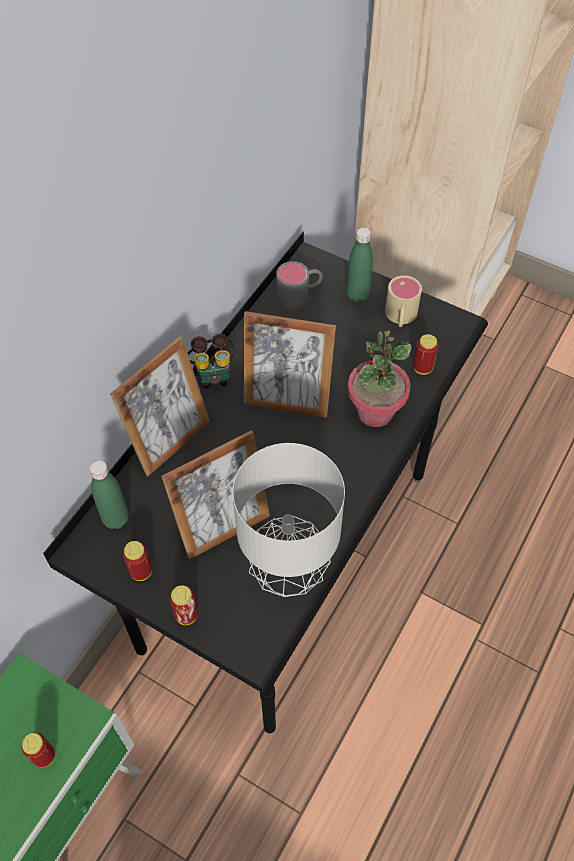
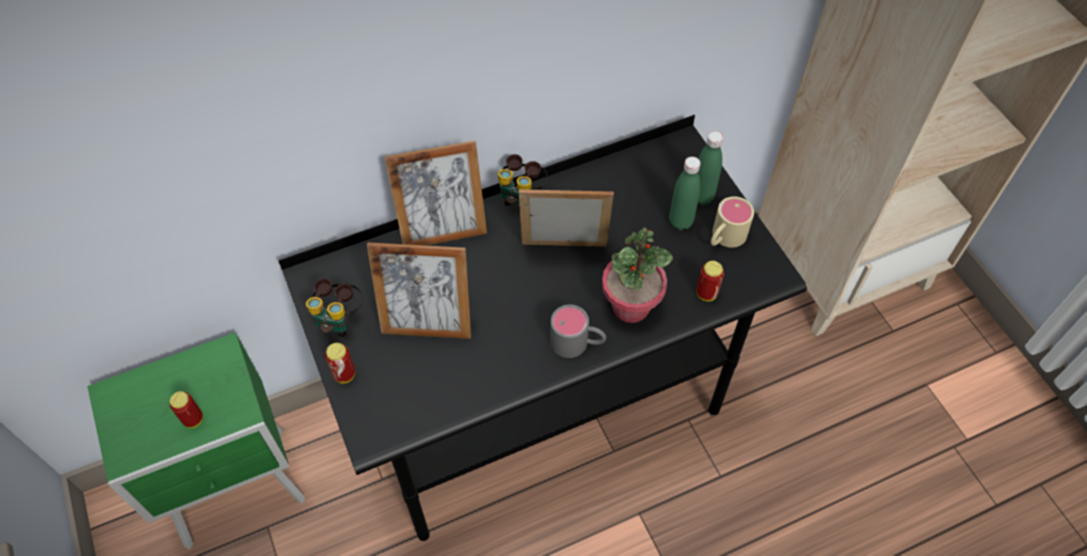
camera: 35 degrees right, 0 degrees up
(116, 519) = (354, 268): green bottle -> green bottle (680, 222)
(141, 571) = (339, 319): can -> binoculars
(287, 400) = (564, 253): picture frame -> picture frame turned 135 degrees clockwise
(288, 575) = (446, 395): grey table lamp -> none
(300, 295) = (650, 170): grey mug -> grey mug (577, 343)

